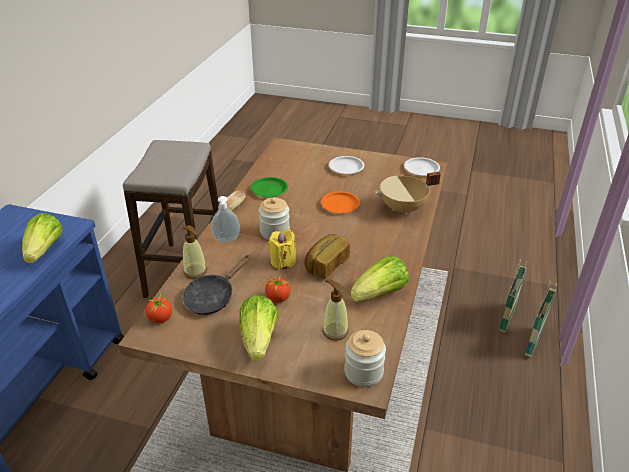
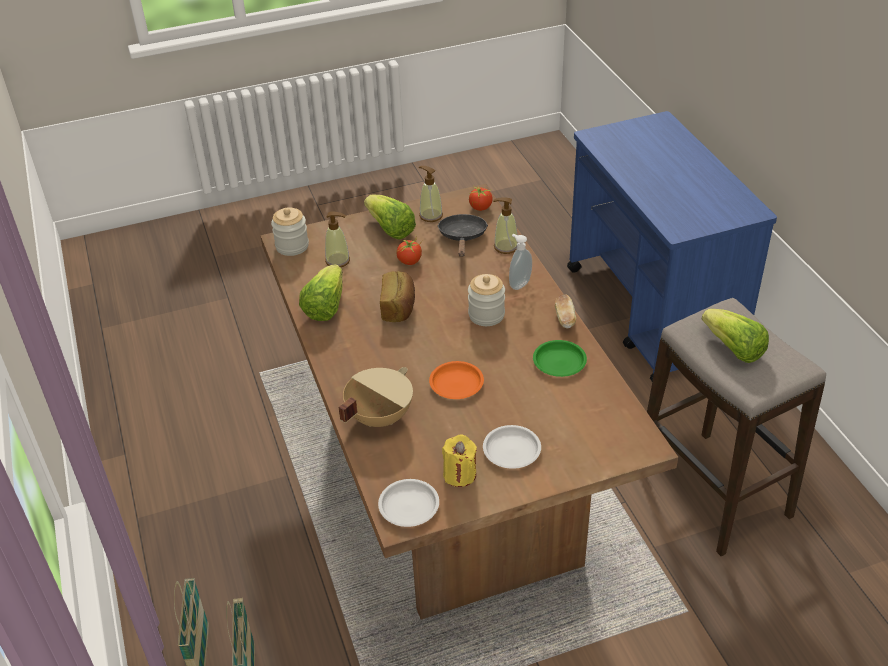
camera: 145 degrees right, 5 degrees up
(45, 250) = (657, 204): lettuce -> lettuce (733, 349)
(209, 334) = (430, 215): none -> soap dispenser
(283, 261) = (442, 291): yellow candle -> yellow candle (459, 474)

